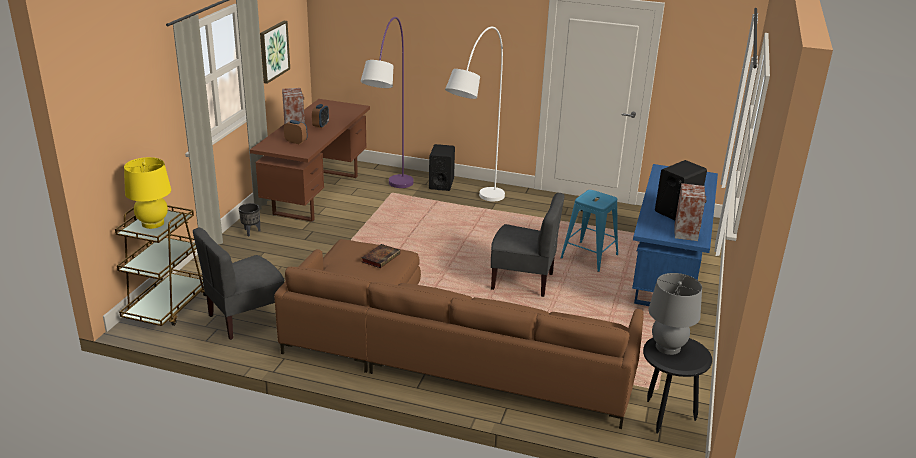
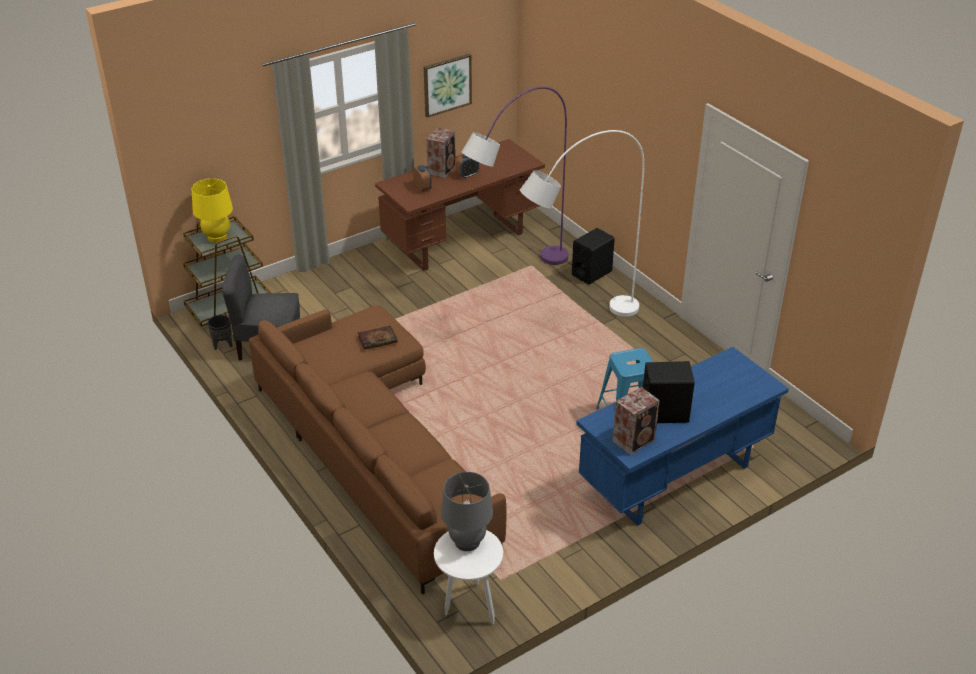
camera: 40 degrees right, 10 degrees up
(251, 232) = (364, 261): black planter -> black planter (222, 345)
(523, 281) = (528, 415): grey chair -> none
(665, 419) = (469, 608): black side table -> white side table

